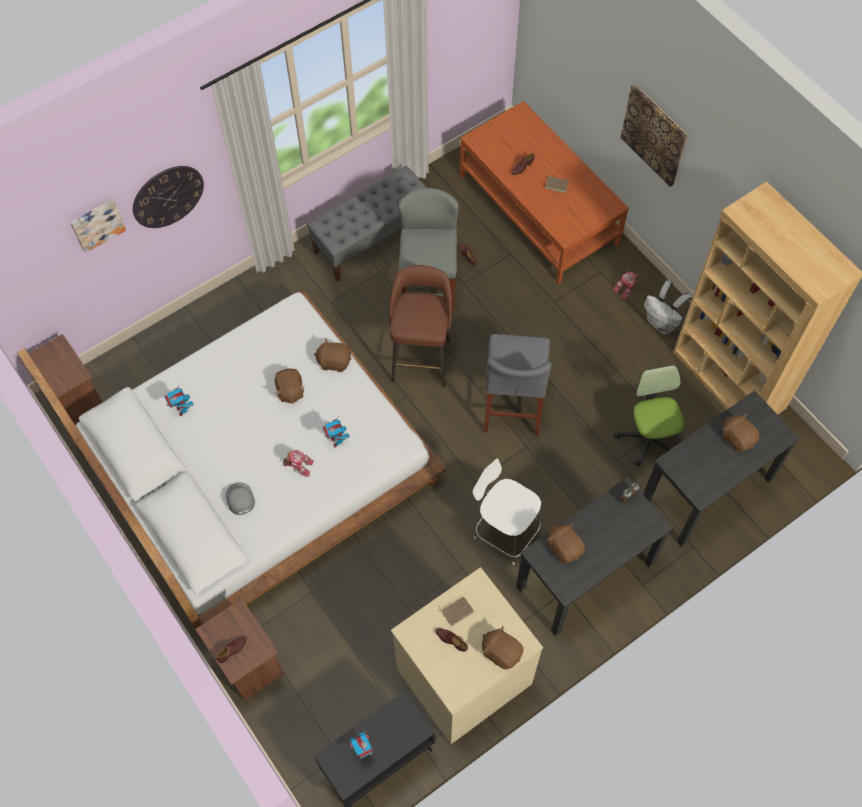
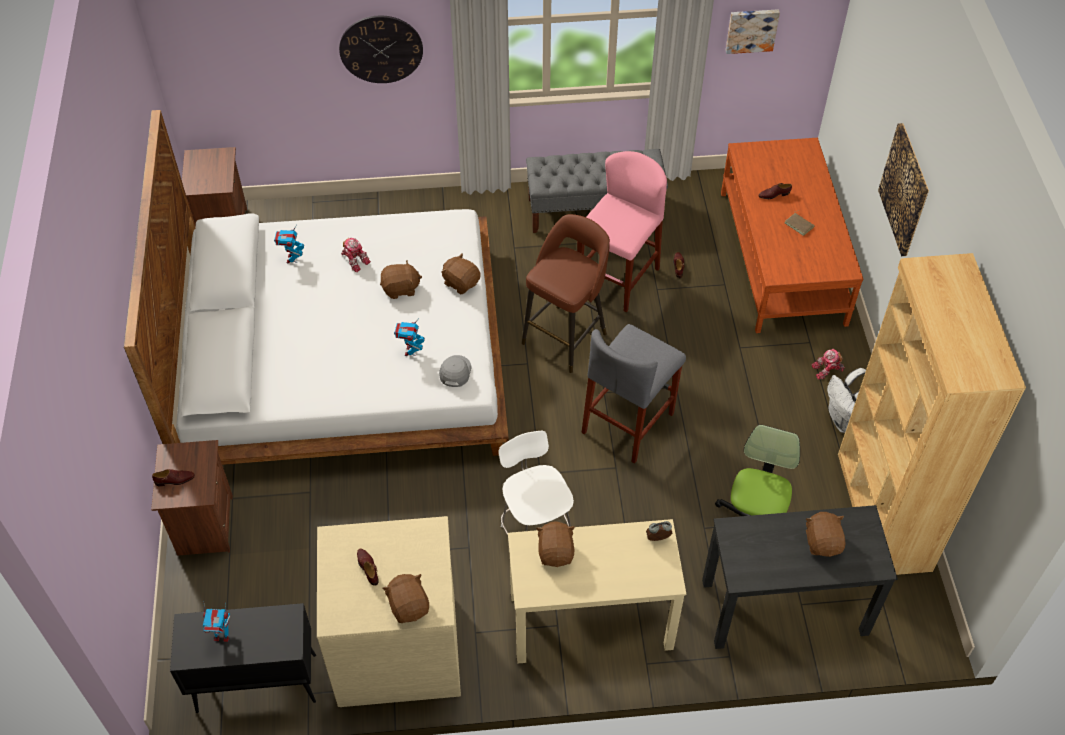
camera: 30 degrees right, 10 degrees down
(97, 224) = (298, 41): picture -> picture (751, 30)
(240, 499) = (285, 358): grey cap -> grey cap (455, 372)
(290, 391) = (401, 289): brown plush toy -> brown plush toy turned 120 degrees counterclockwise
(298, 465) = (360, 355): toy robot -> toy robot (355, 259)
(429, 289) = (617, 279): grey stool -> pink stool
(457, 610) = (394, 543): brown book -> none
(584, 575) = (590, 621): black desk -> beige desk

